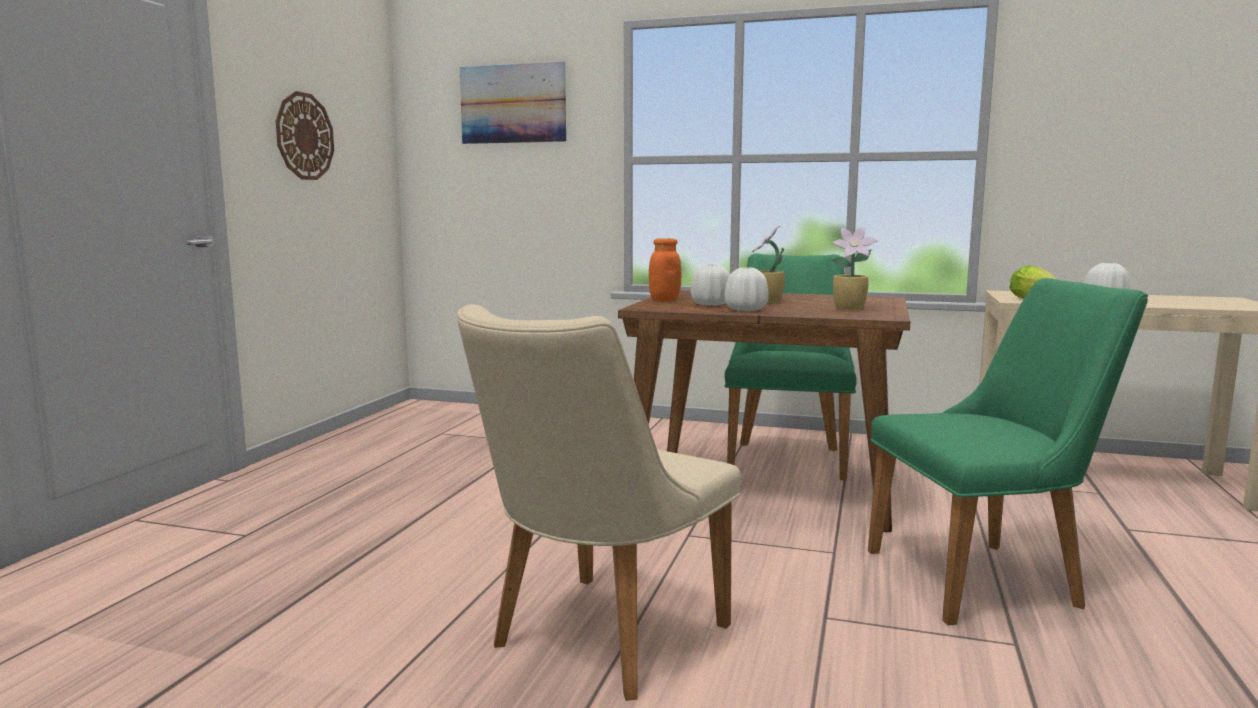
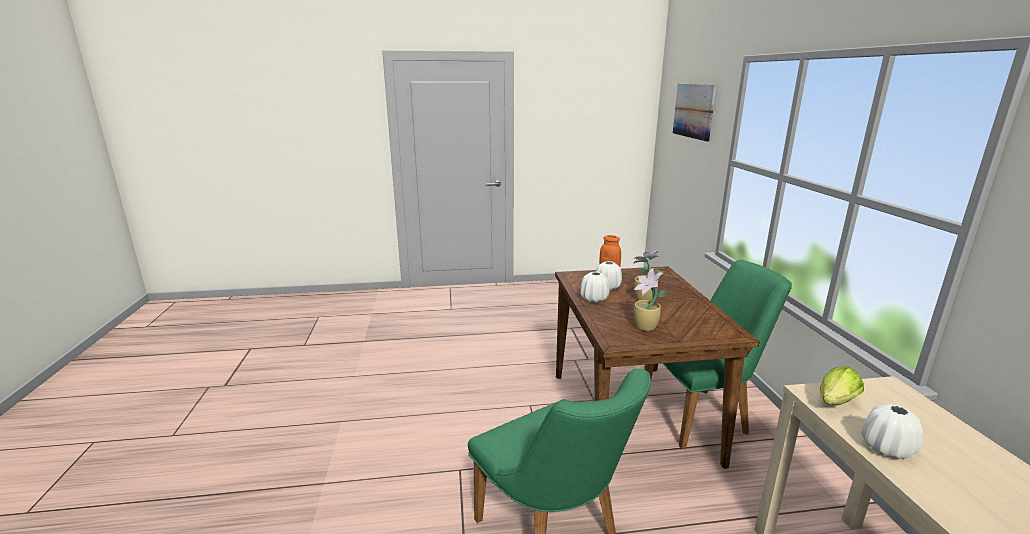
camera: 65 degrees right, 10 degrees up
(304, 136) = (572, 131): wall clock -> none
(595, 642) = (404, 408): beige chair -> none

